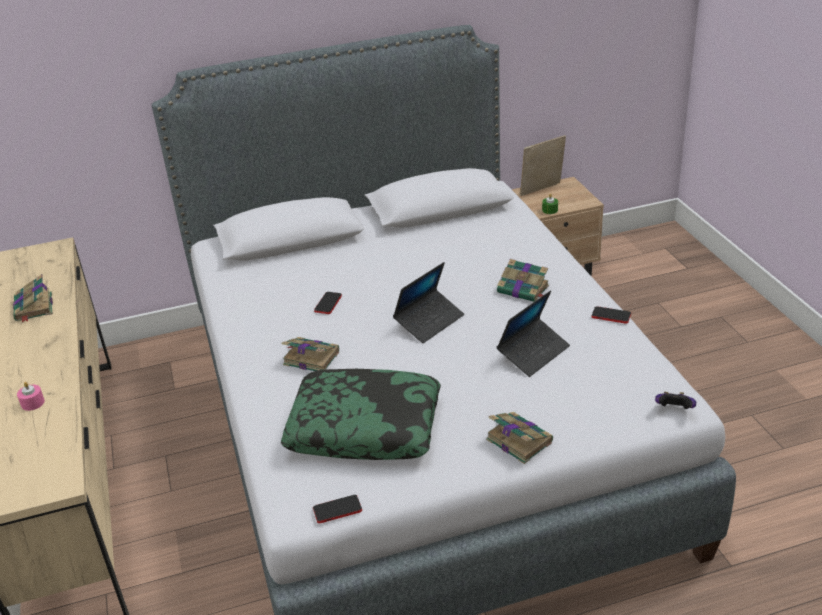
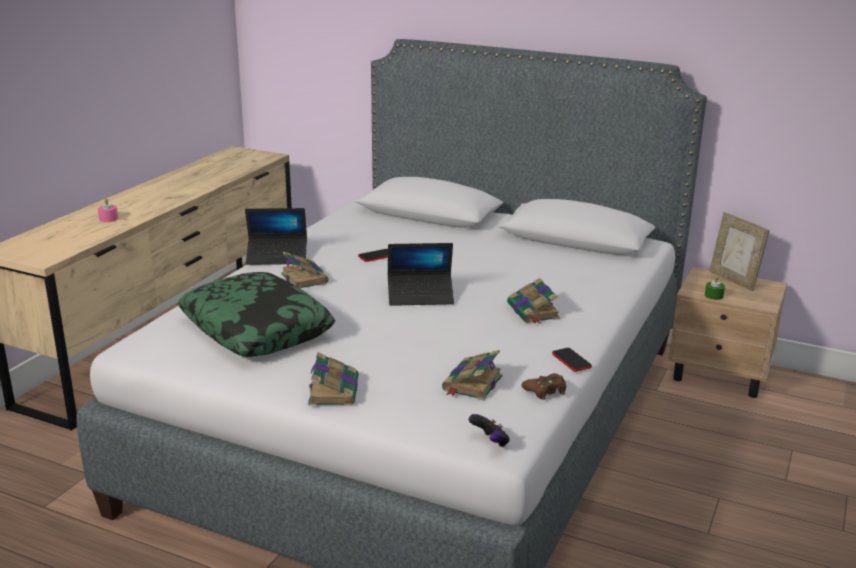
camera: 40 degrees right, 10 degrees down
(34, 307) = (199, 178): book -> book (472, 384)
(337, 510) = (155, 360): phone -> none
(533, 353) = (457, 350): laptop -> laptop (277, 257)
(542, 190) = (733, 280): picture frame -> picture frame turned 135 degrees counterclockwise
(637, 349) = (545, 391): none -> brown game controller

